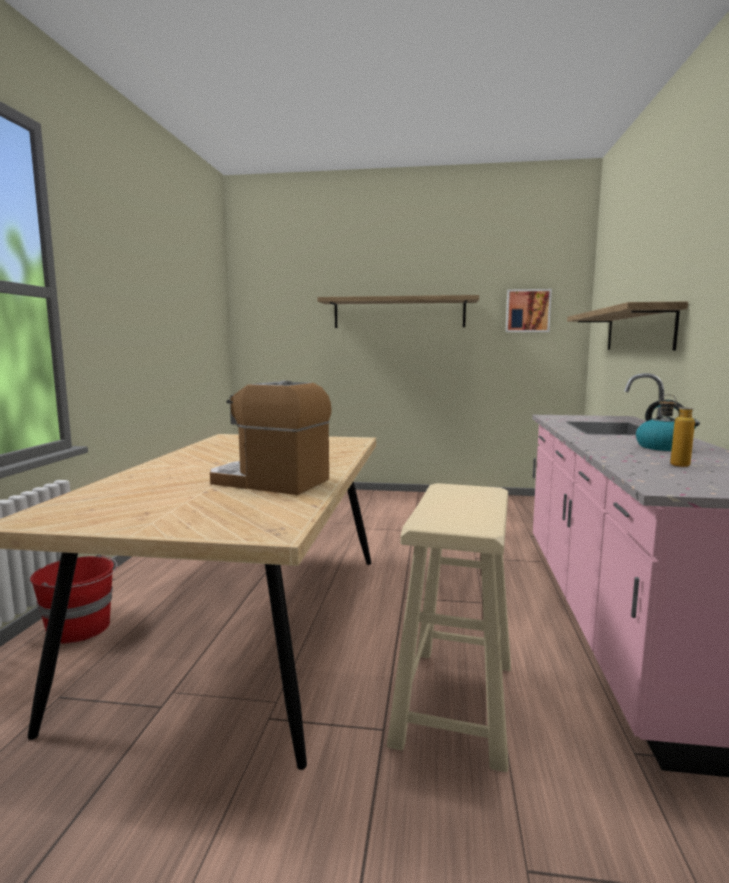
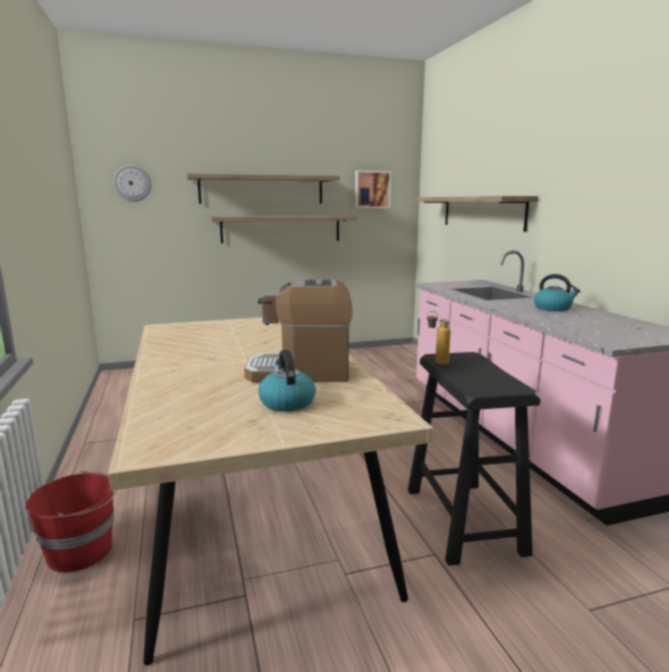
camera: 25 degrees left, 5 degrees up
(205, 503) = (286, 402): none -> kettle
(276, 308) = (132, 183): none -> wall clock
(418, 354) = (281, 228): none -> shelf
(455, 703) = (463, 520): beige stool -> black stool
(671, 464) = (582, 323): bottle -> bottle (436, 363)

